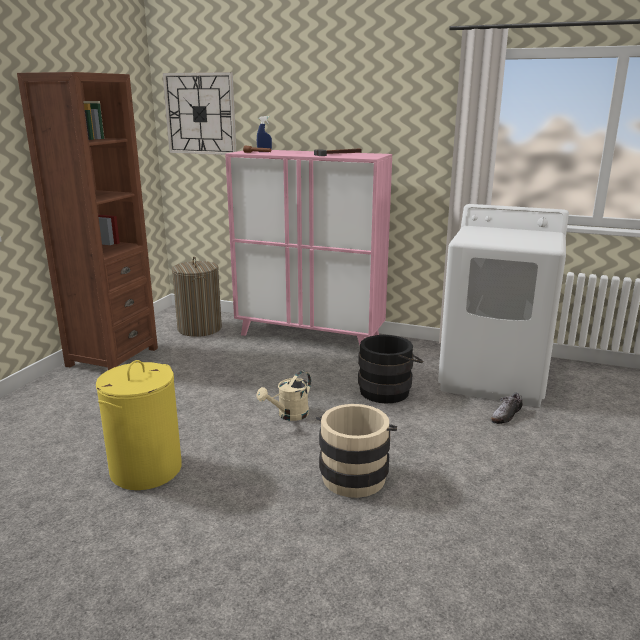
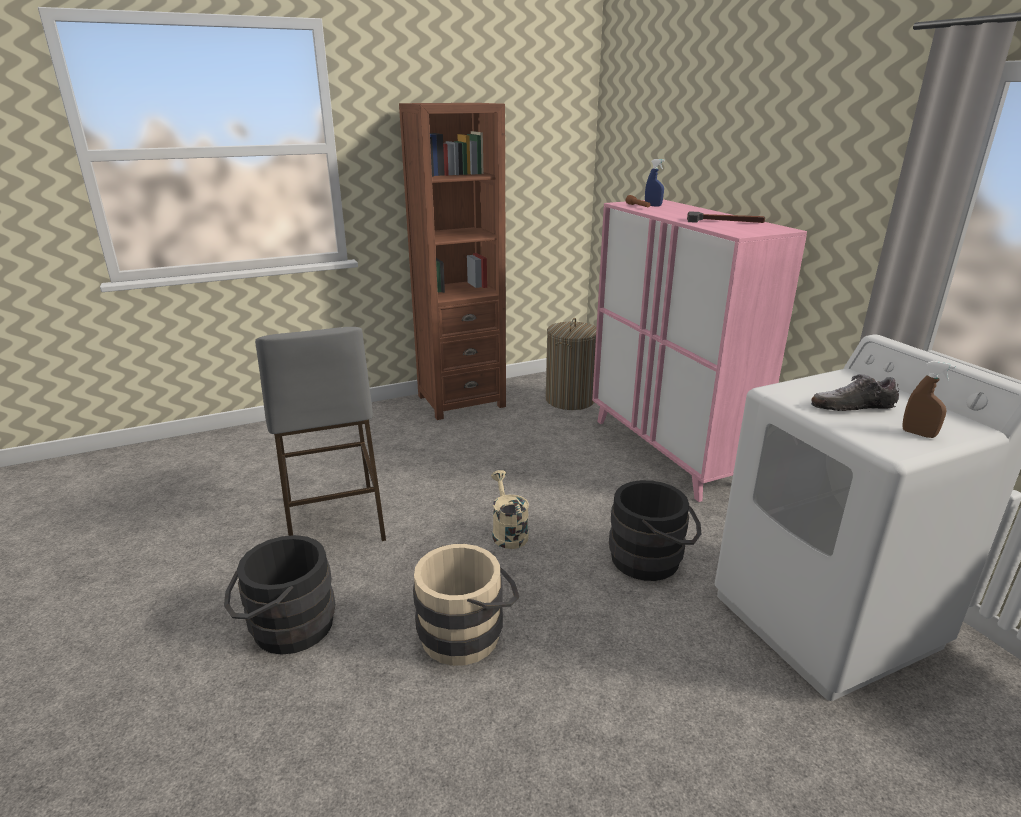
camera: 45 degrees right, 5 degrees up
(146, 470) = (334, 520): yellow laundry basket -> grey stool
(200, 114) = (629, 148): wall clock -> none
(233, 545) = (285, 627): none -> black bucket
(289, 415) = (508, 532): beige watering can -> beige watering can turned 75 degrees clockwise
(506, 416) = (752, 680): shoe -> shoe (851, 407)
(544, 239) = (918, 434): none -> brown spray bottle

